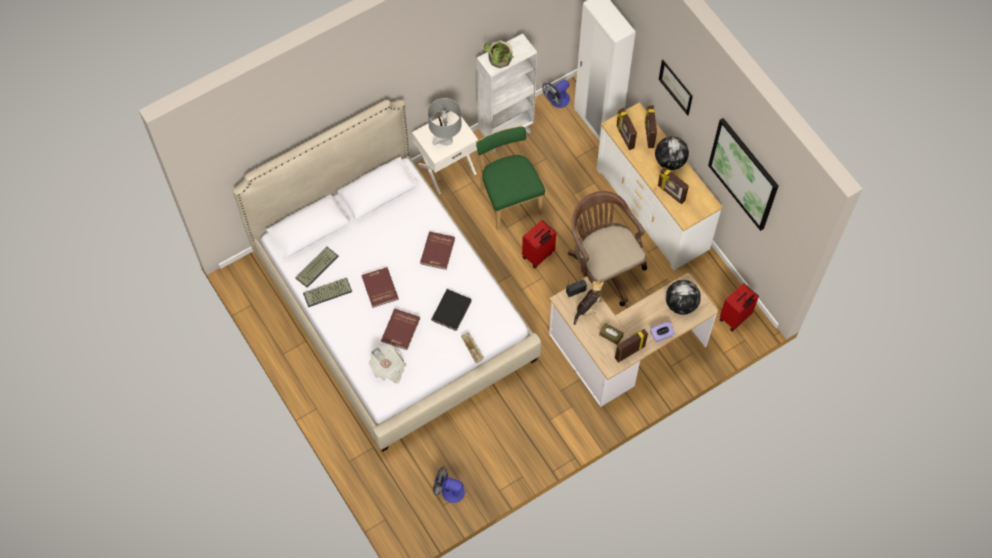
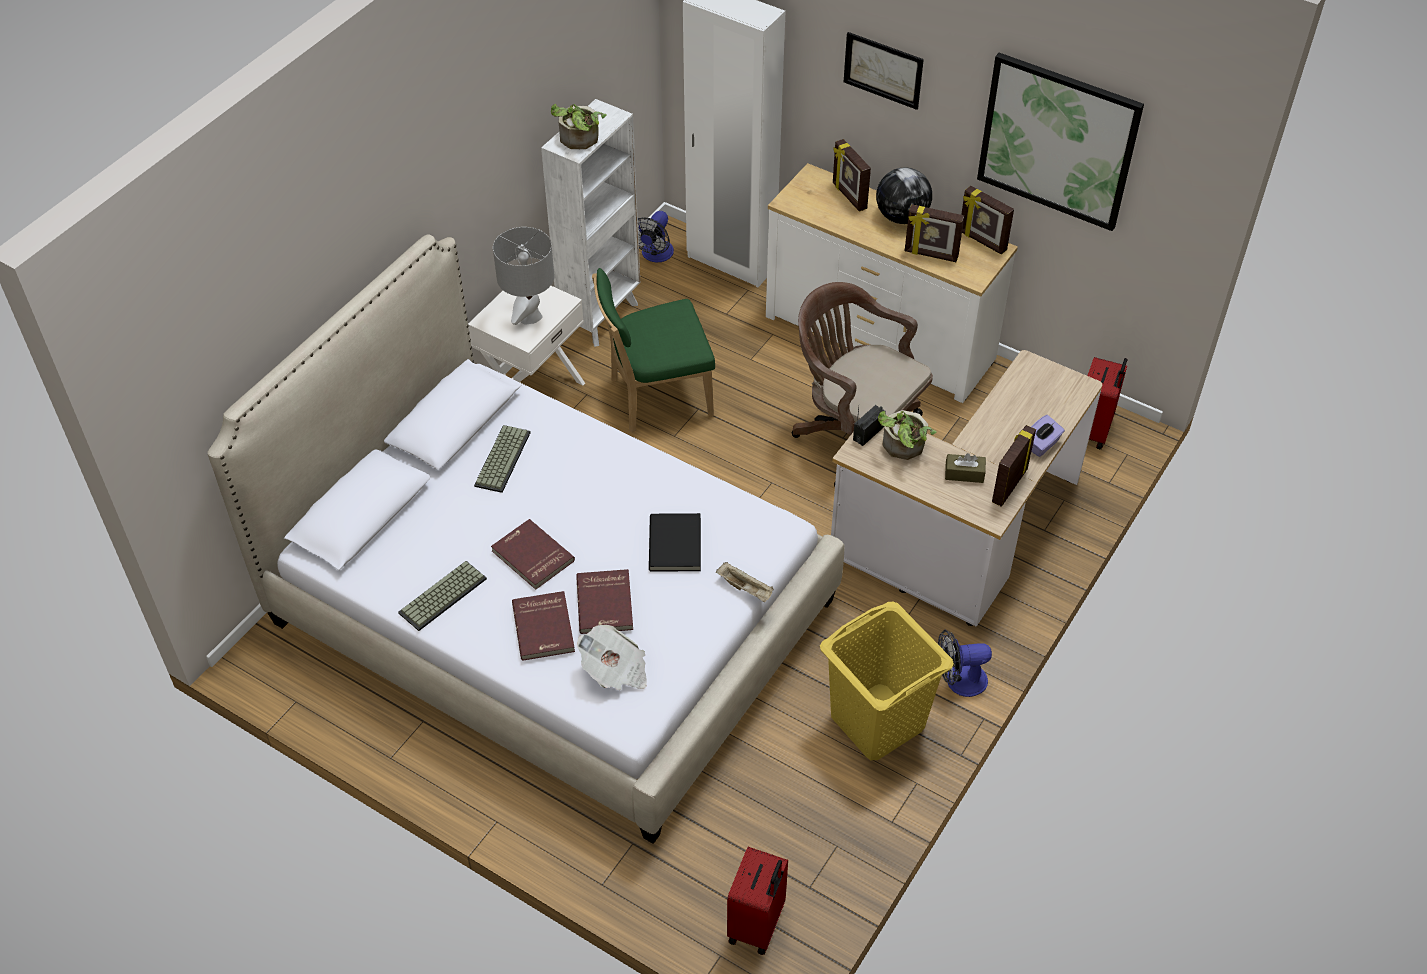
camera: 25 degrees left, 15 degrees down
(316, 266) = (402, 564): keyboard -> keyboard (501, 458)
(438, 251) = (603, 469): red book -> red book (545, 627)
(448, 491) = (805, 859): fan -> fan (959, 681)
(509, 198) = (655, 398): green chair -> green chair turned 60 degrees counterclockwise
(521, 436) = (877, 722): none -> yellow laundry basket
(538, 255) = (746, 456): red suitcase -> red suitcase (757, 925)
(588, 307) = (903, 448): plush toy -> potted plant
(624, 137) = (814, 210): picture frame -> picture frame (982, 241)
(680, 304) = (1041, 393): globe -> none

